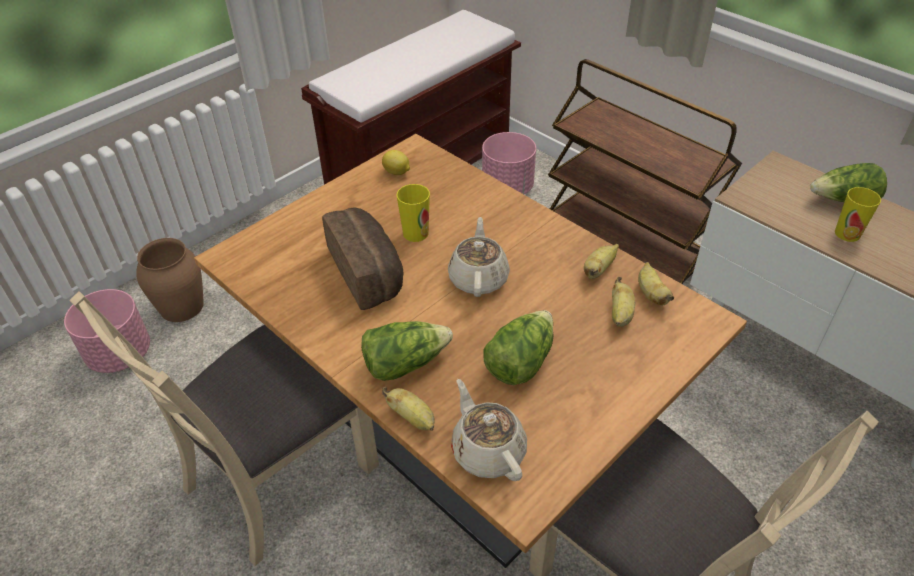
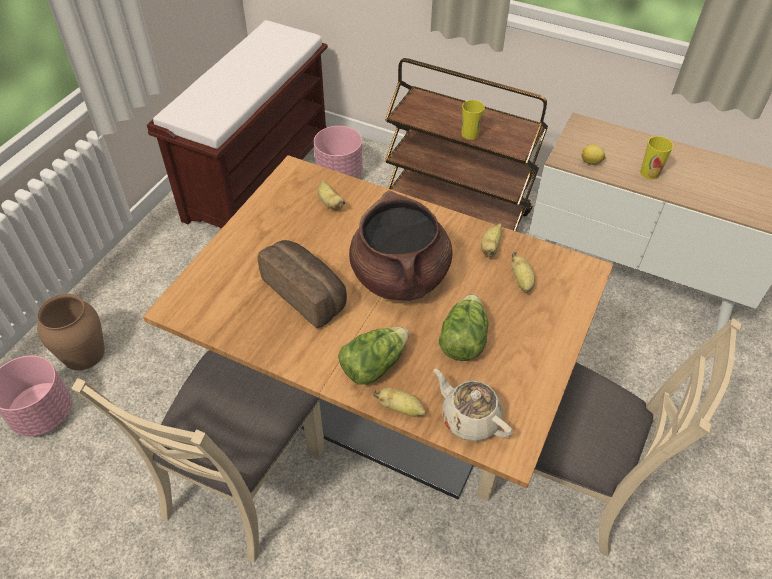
camera: 20 degrees left, 5 degrees up
(397, 173) = (288, 196): lemon -> lemon (591, 162)
(415, 233) = (330, 248): cup -> cup (470, 134)
(478, 278) = (400, 277): beige teapot -> brown cooking pot
(651, 294) = (537, 258): banana -> banana (330, 203)
(843, 200) = (638, 146): lettuce -> none

